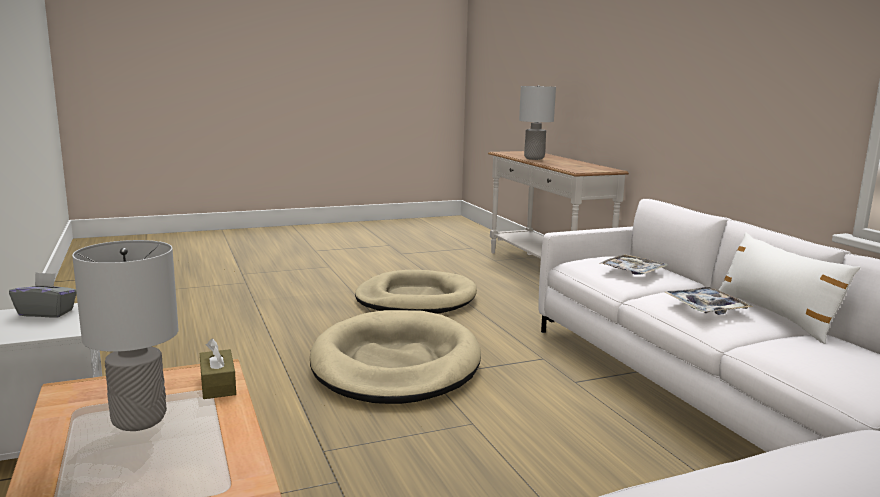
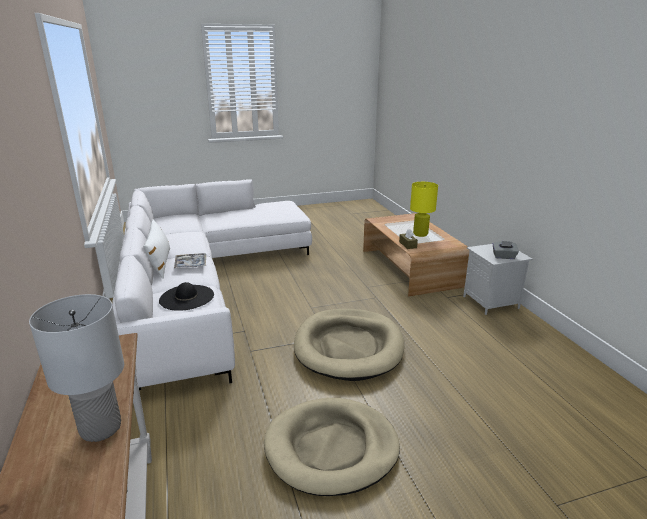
camera: 175 degrees left, 10 degrees up
(140, 423) = (420, 235): grey table lamp -> yellow table lamp
(633, 271) = (187, 297): tray -> black hat

